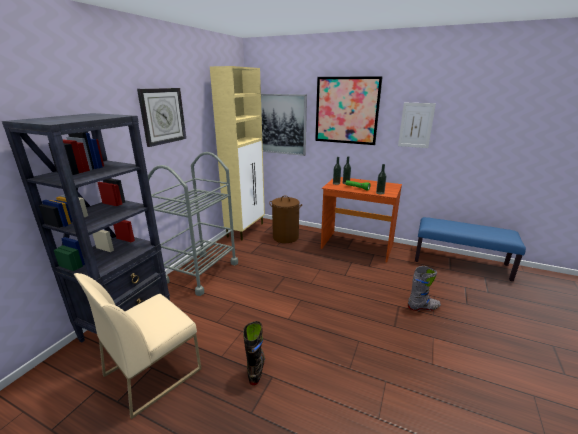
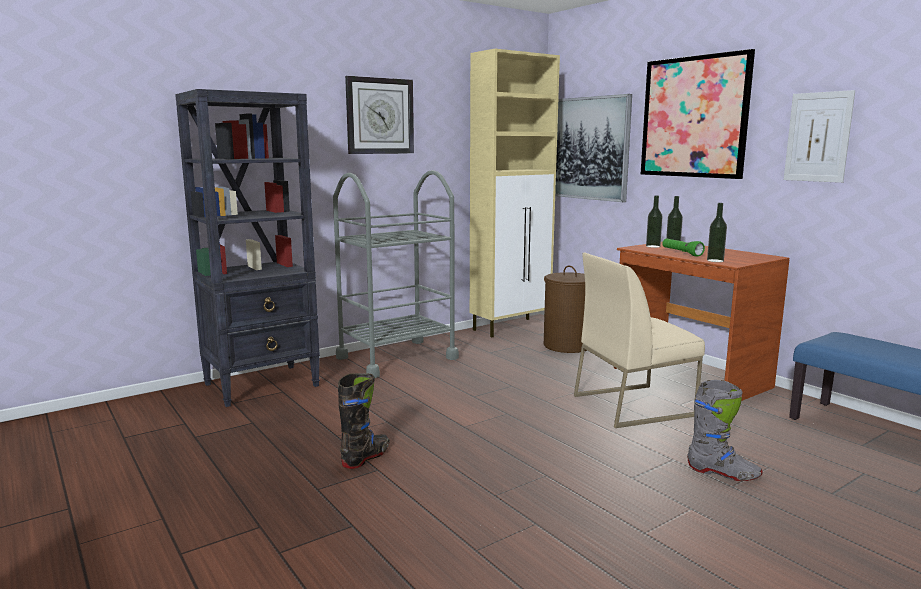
camera: 30 degrees right, 10 degrees down
(153, 371) = (250, 426): beige chair -> beige chair (633, 405)

